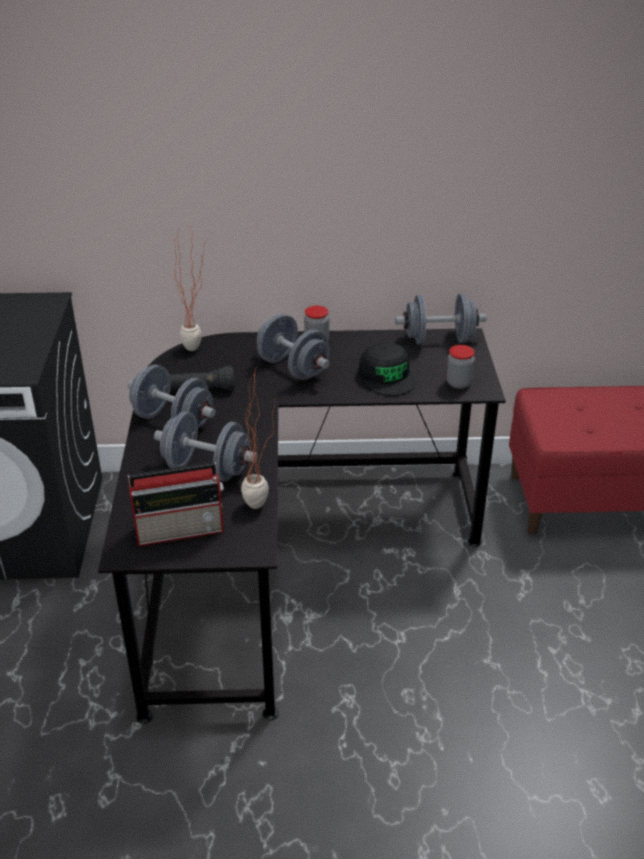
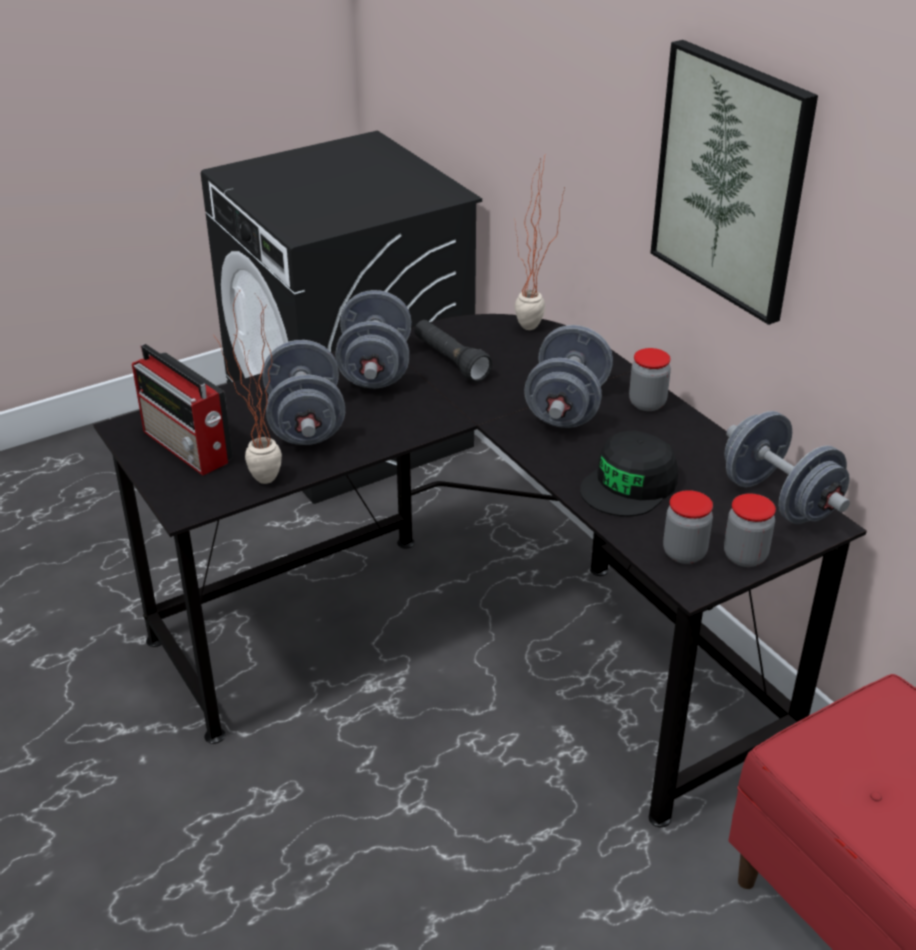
camera: 60 degrees right, 0 degrees up
(334, 182) = (731, 180): none -> picture
(475, 367) = (745, 556): none -> jar

